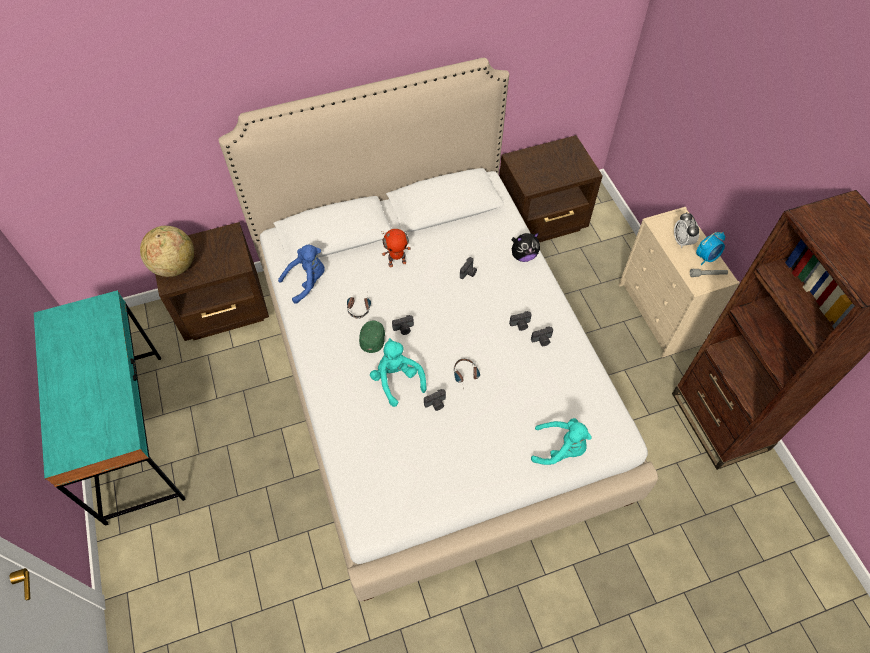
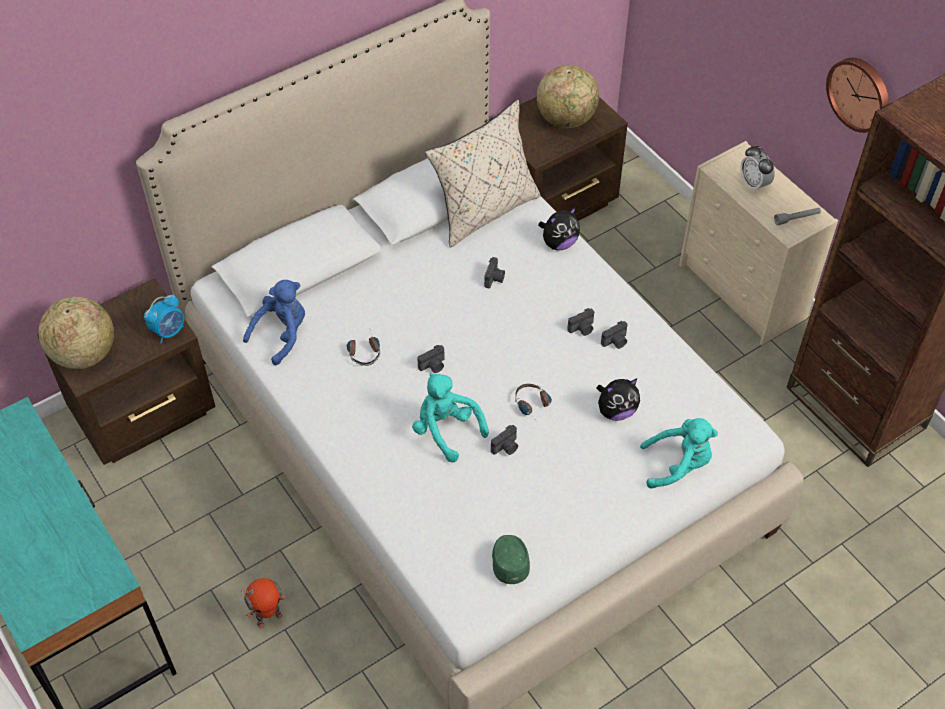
camera: 15 degrees left, 5 degrees down
(373, 338) = (396, 385): green cap -> green cap (509, 561)
(397, 262) = (395, 285): toy robot -> toy robot (269, 618)
(477, 220) = (484, 211): none -> beige pillow
(526, 394) = (616, 411): none -> plush toy
(558, 164) = (566, 119): none -> globe
(706, 257) = (789, 198): alarm clock -> alarm clock (169, 331)
(780, 190) = (860, 93): none -> wall clock

